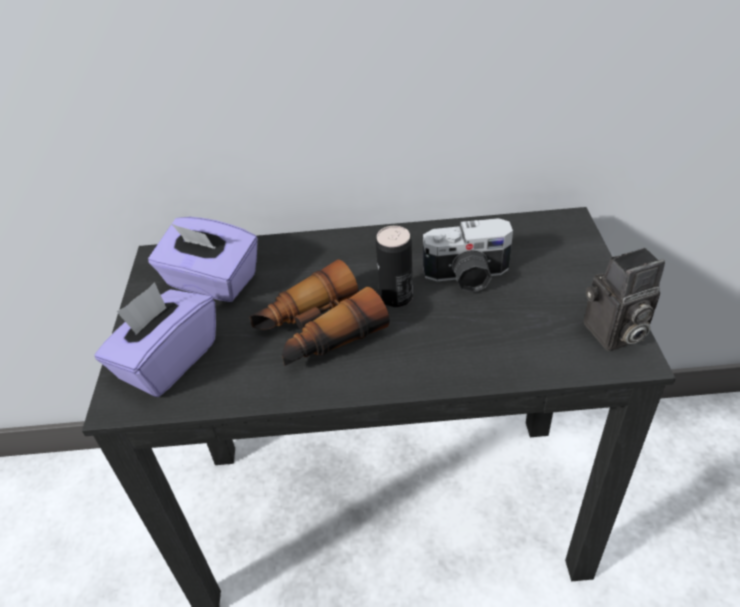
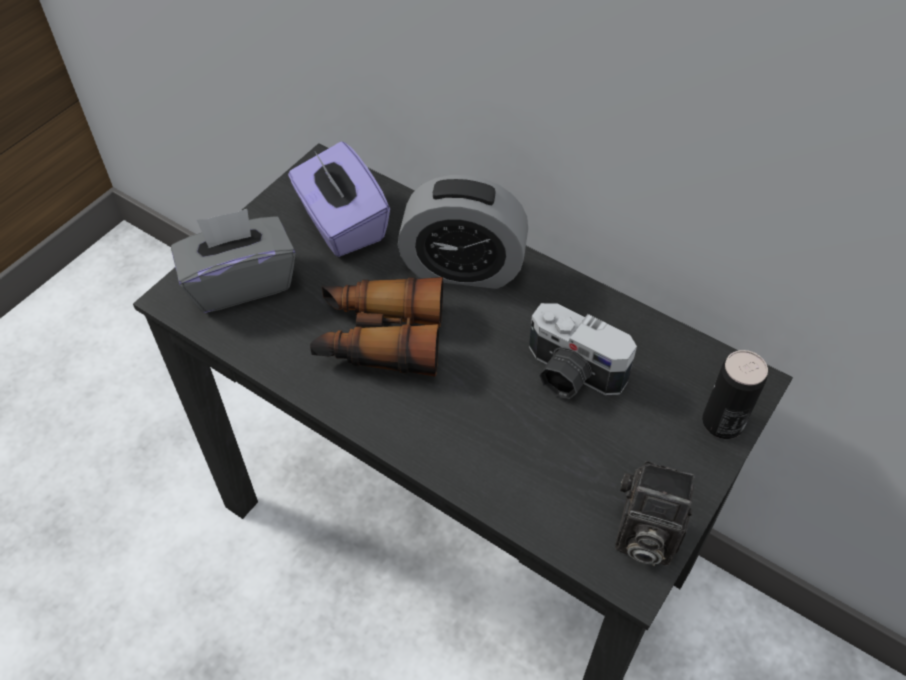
camera: 35 degrees right, 10 degrees up
(168, 361) = (240, 282): purple tissue box -> grey tissue box
(330, 260) = (463, 268): none -> alarm clock
(396, 297) = (480, 350): can -> can (722, 422)

